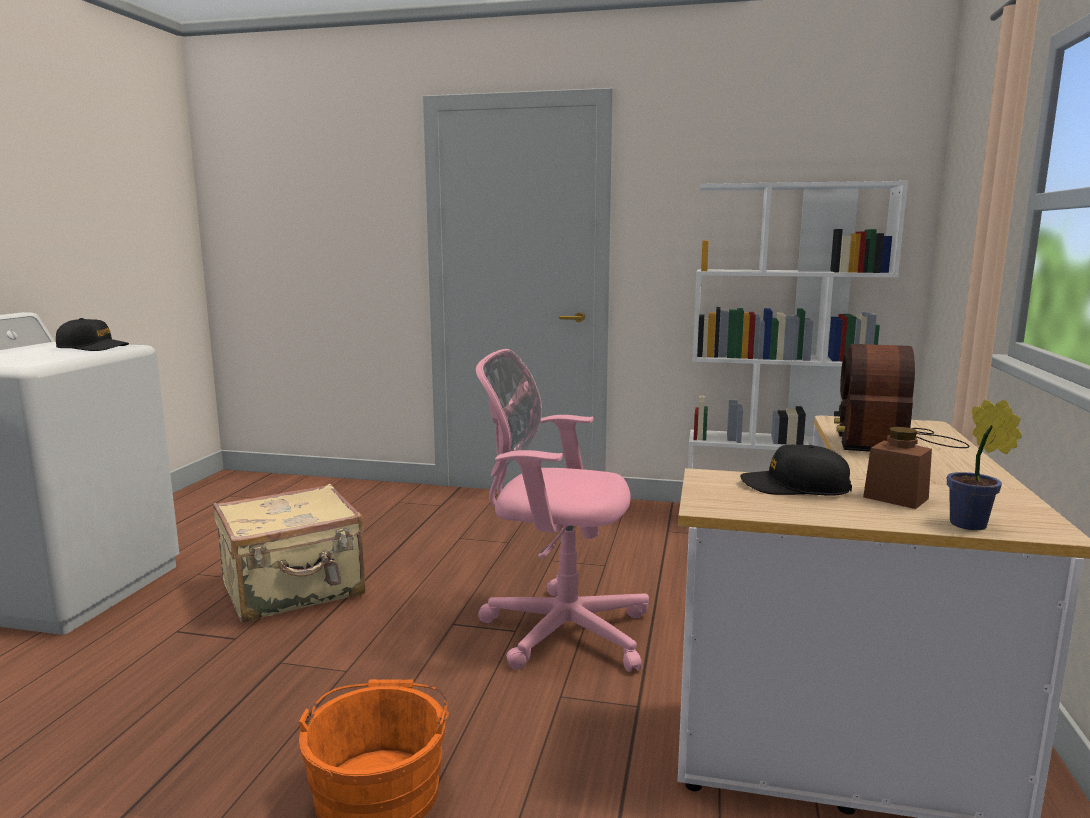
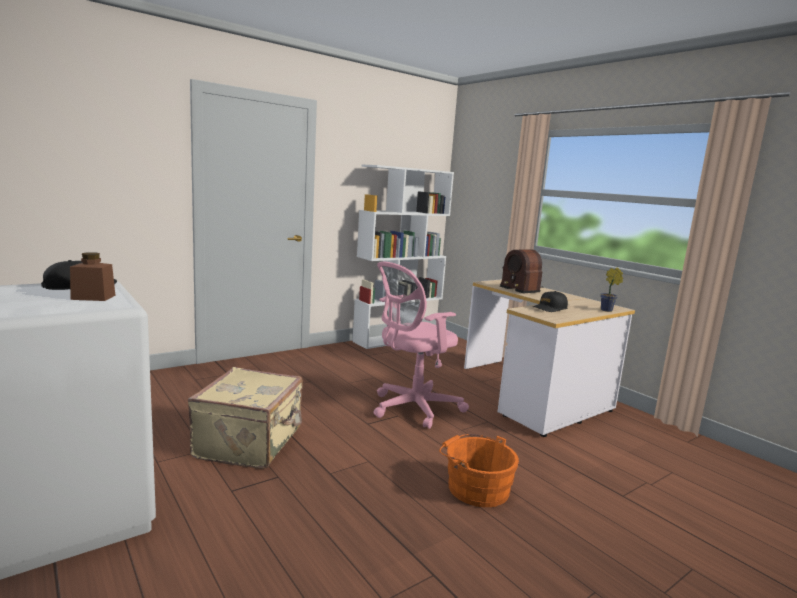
camera: 50 degrees left, 0 degrees up
(895, 498) = (575, 306): brown jar -> brown jar (93, 297)

